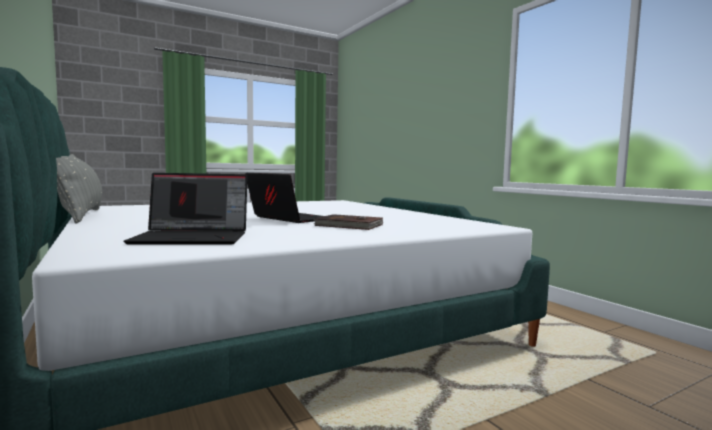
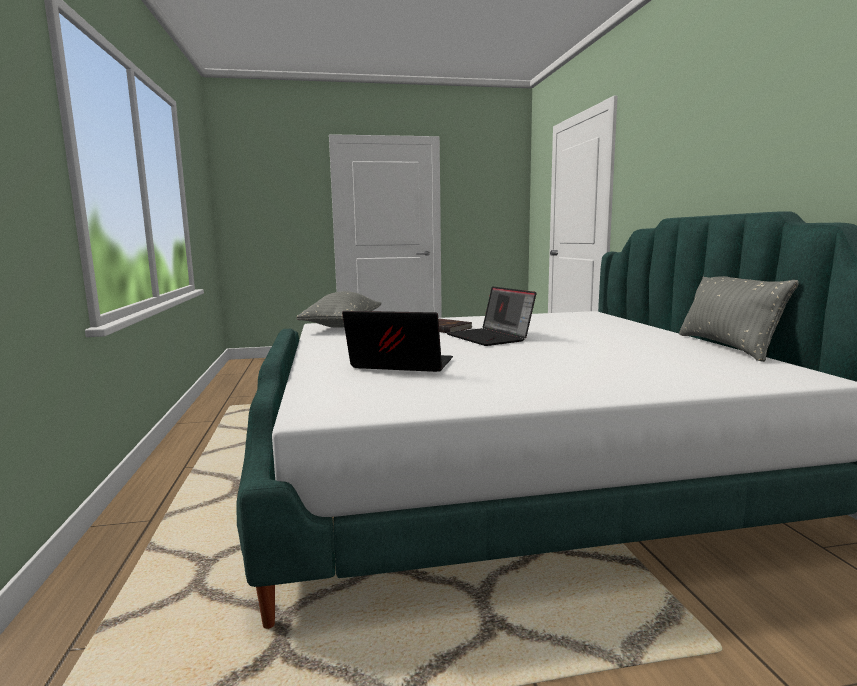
camera: 160 degrees left, 5 degrees up
(194, 238) = (555, 320): laptop -> laptop (399, 366)
(471, 226) = (343, 325): none -> grey pillow

